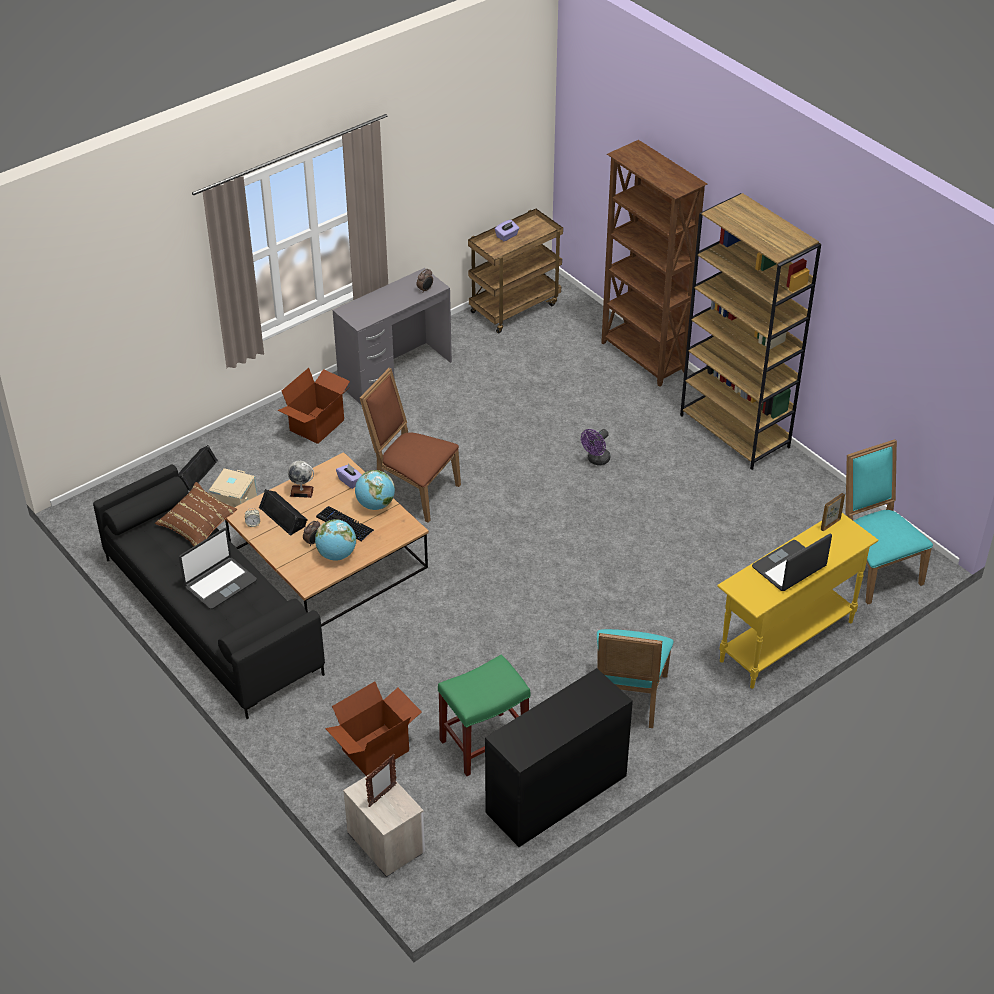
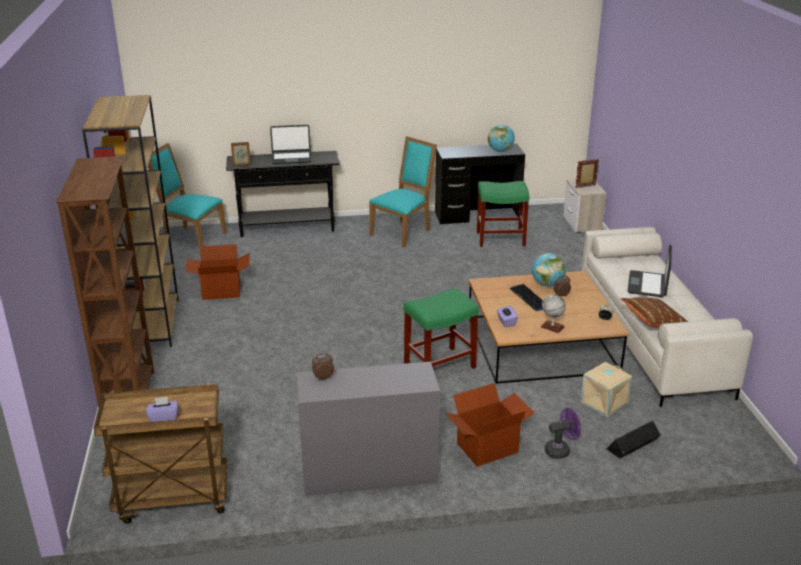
camera: 150 degrees left, 15 degrees down
(210, 615) = (652, 338): black sofa -> white sofa
(220, 583) = (648, 285): laptop -> laptop turned 60 degrees counterclockwise
(284, 516) = (576, 316): black speaker -> none
(375, 505) = (496, 302): globe -> globe (500, 151)
(375, 749) = (567, 252): cardboard box -> cardboard box (221, 291)
(413, 490) = (439, 366): brown chair -> green stool
(596, 460) = (275, 339): purple fan -> purple fan (560, 450)
(785, 641) = (287, 228): yellow console table -> black console table
(874, 569) = (191, 238): turquoise chair -> turquoise chair turned 105 degrees clockwise

